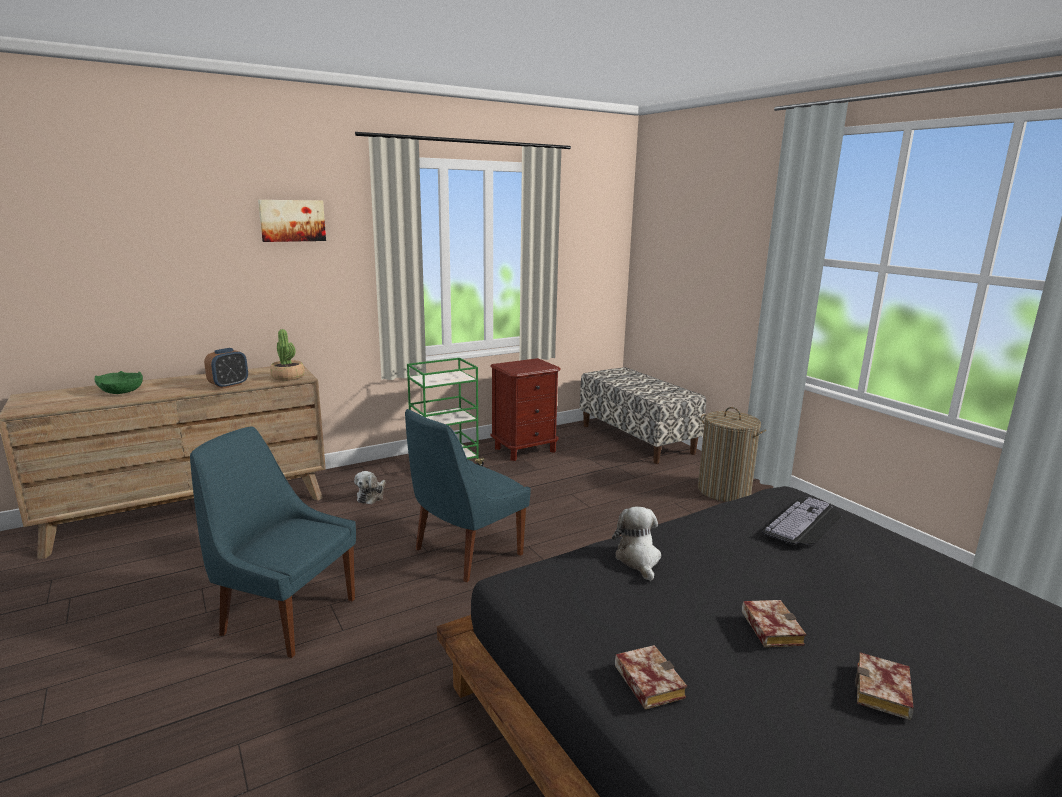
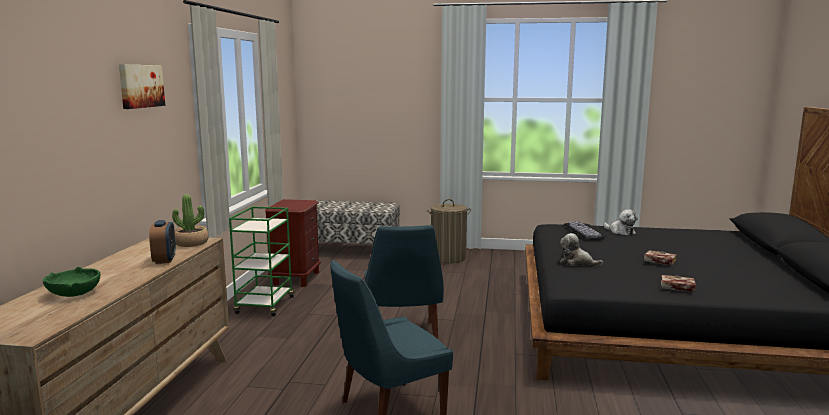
camera: 50 degrees left, 5 degrees down
(371, 496) = (262, 342): plush toy -> plush toy (620, 232)
(885, 694) = (713, 261): book -> none

